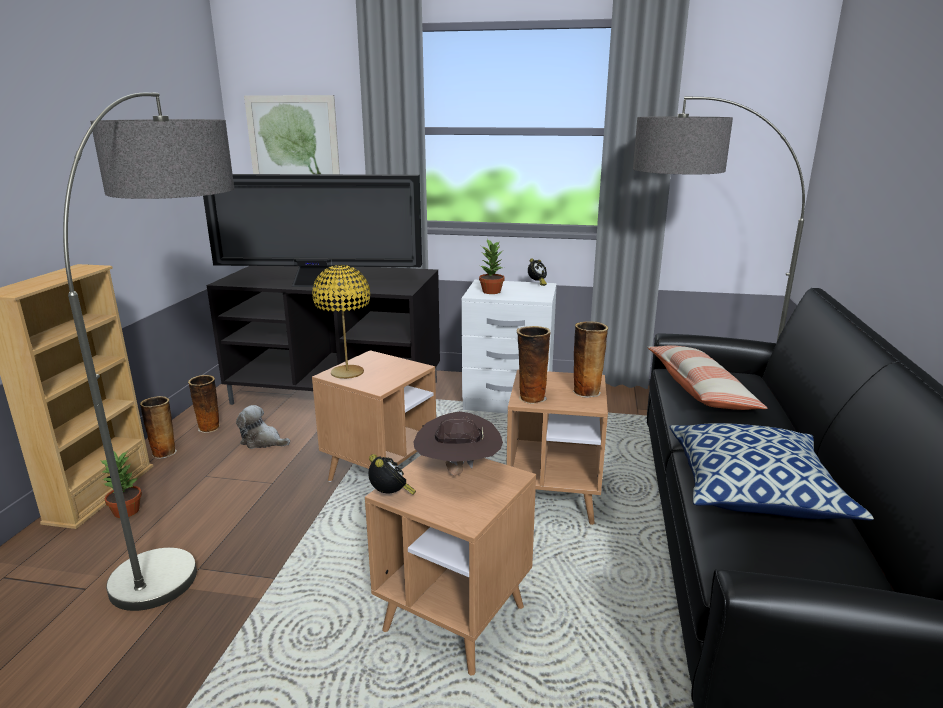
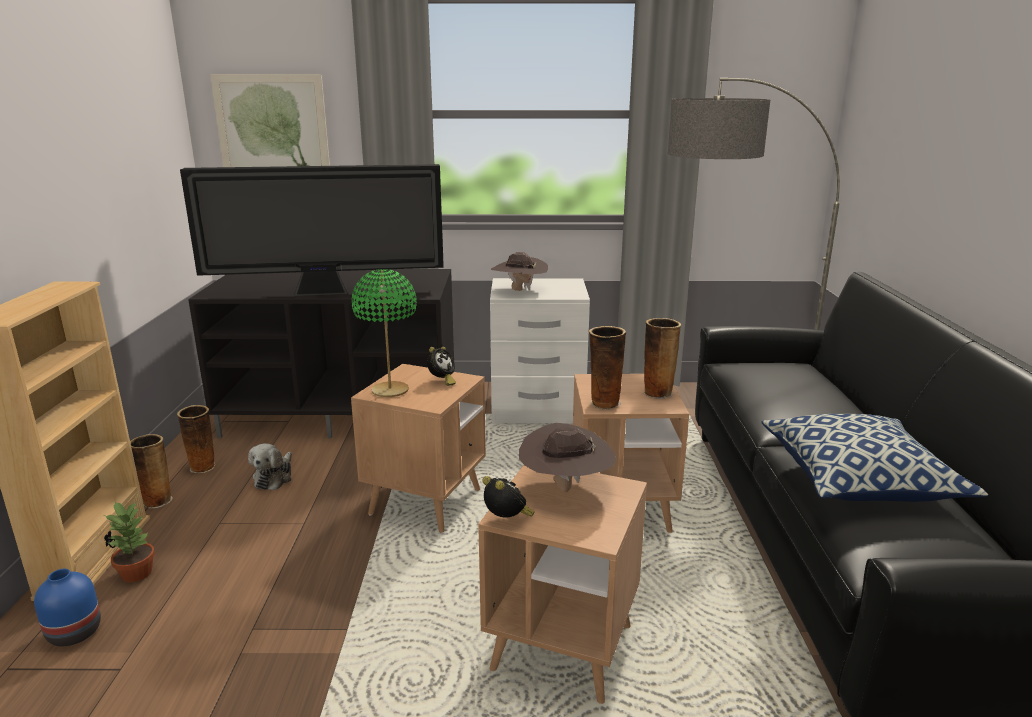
camera: 10 degrees left, 0 degrees up
(62, 554) = (74, 632): none -> blue vase
(202, 523) = (236, 577): floor lamp -> none
(263, 441) = (274, 477): plush toy -> plush toy turned 90 degrees counterclockwise
(347, 373) = (389, 391): yellow table lamp -> green table lamp
(491, 291) = (519, 291): potted plant -> brown hat
(537, 283) = (563, 280): alarm clock -> alarm clock (442, 381)
(700, 390) = (763, 383): pillow -> none

